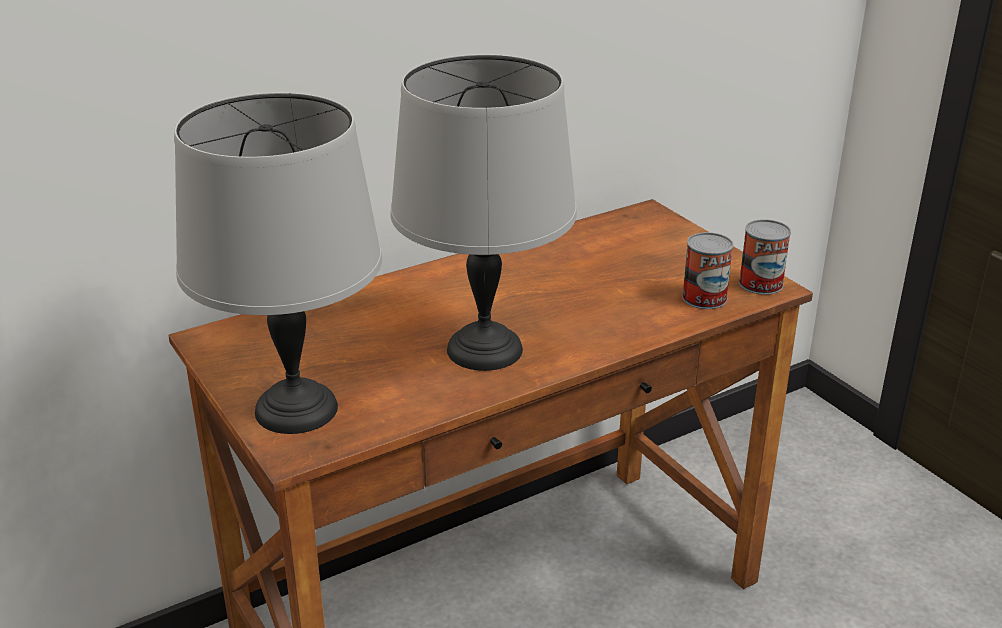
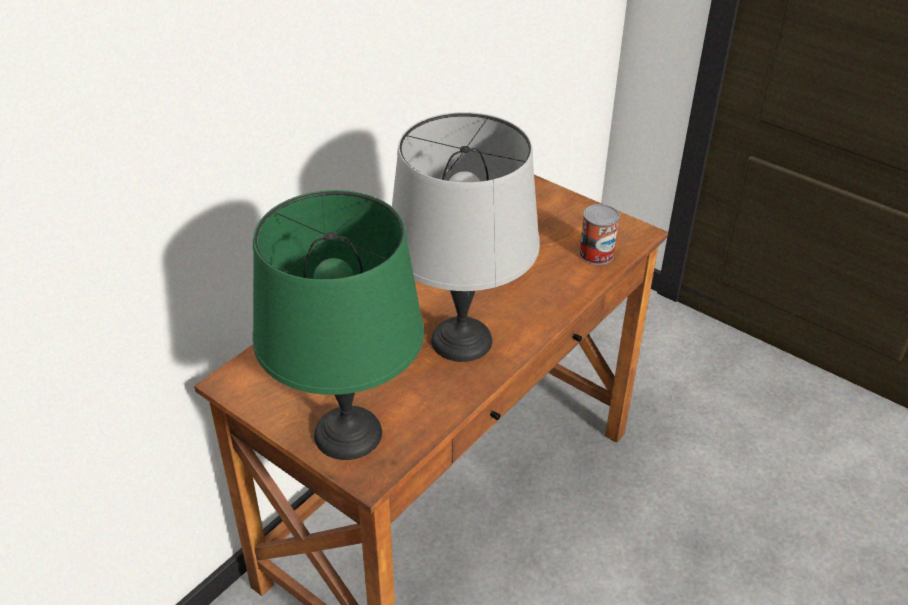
camera: 20 degrees left, 10 degrees up
(298, 408) = (349, 432): grey table lamp -> green table lamp
(760, 283) = (629, 231): can -> none

